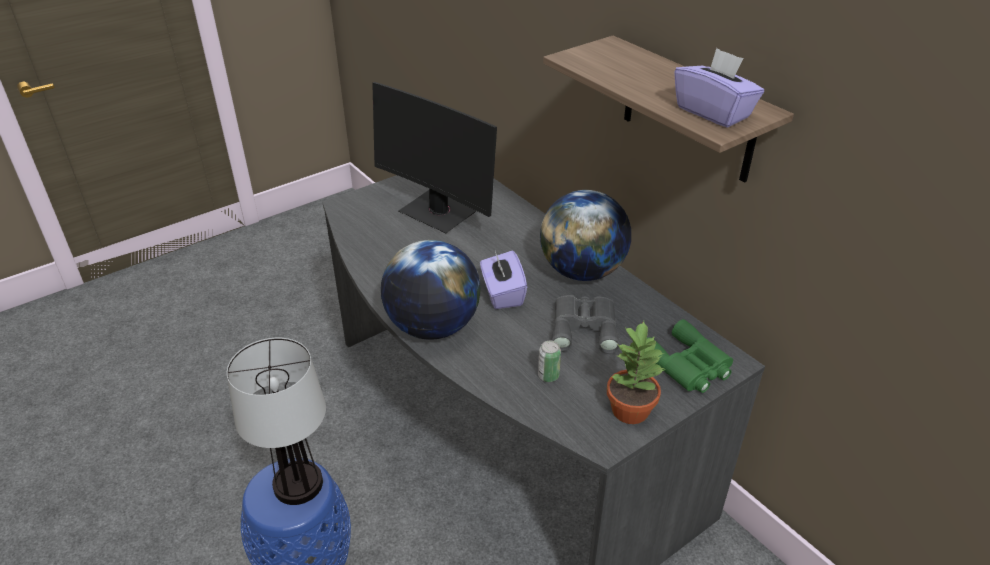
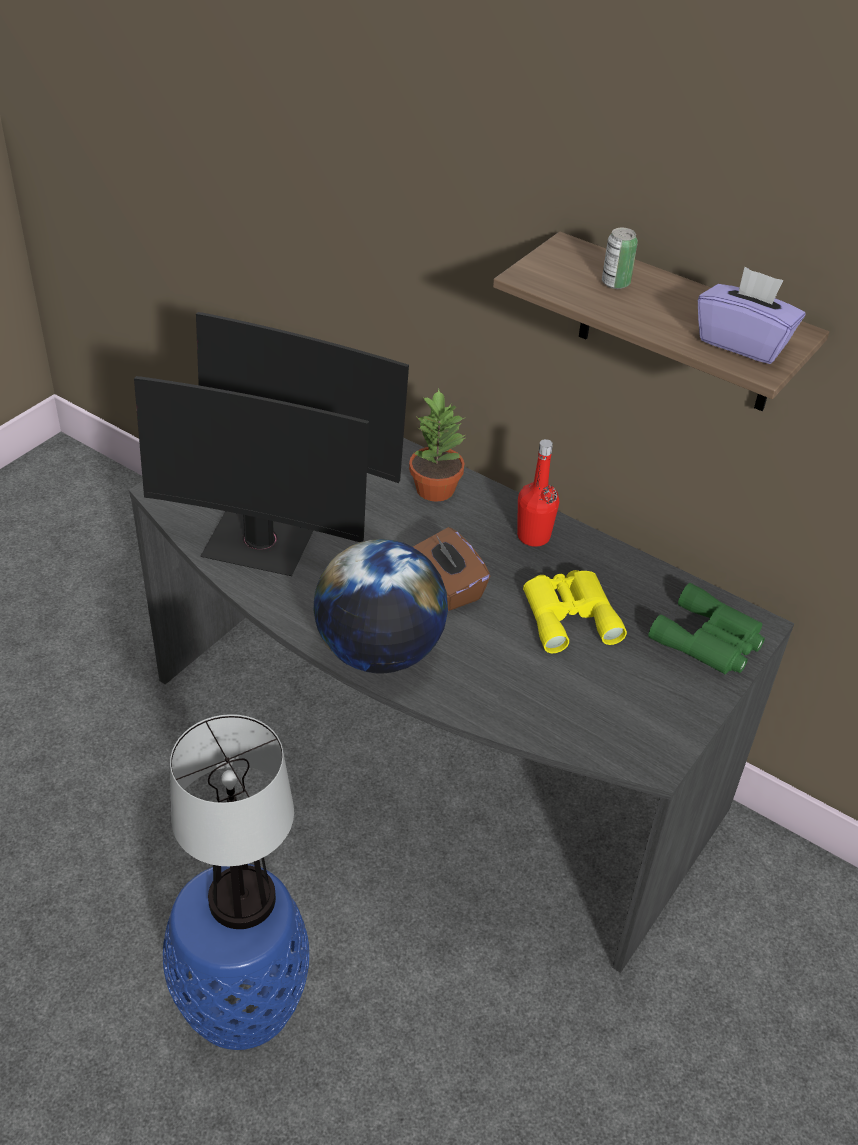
camera: 20 degrees left, 5 degrees up
(387, 245) = (259, 544): none -> monitor
(502, 294) = (447, 587): purple tissue box -> brown tissue box
(548, 376) = (554, 689): can -> can (615, 283)
(582, 271) = (533, 536): globe -> red bottle
(584, 327) = (569, 614): grey binoculars -> yellow binoculars
(629, 409) = (667, 712): potted plant -> potted plant (434, 488)

